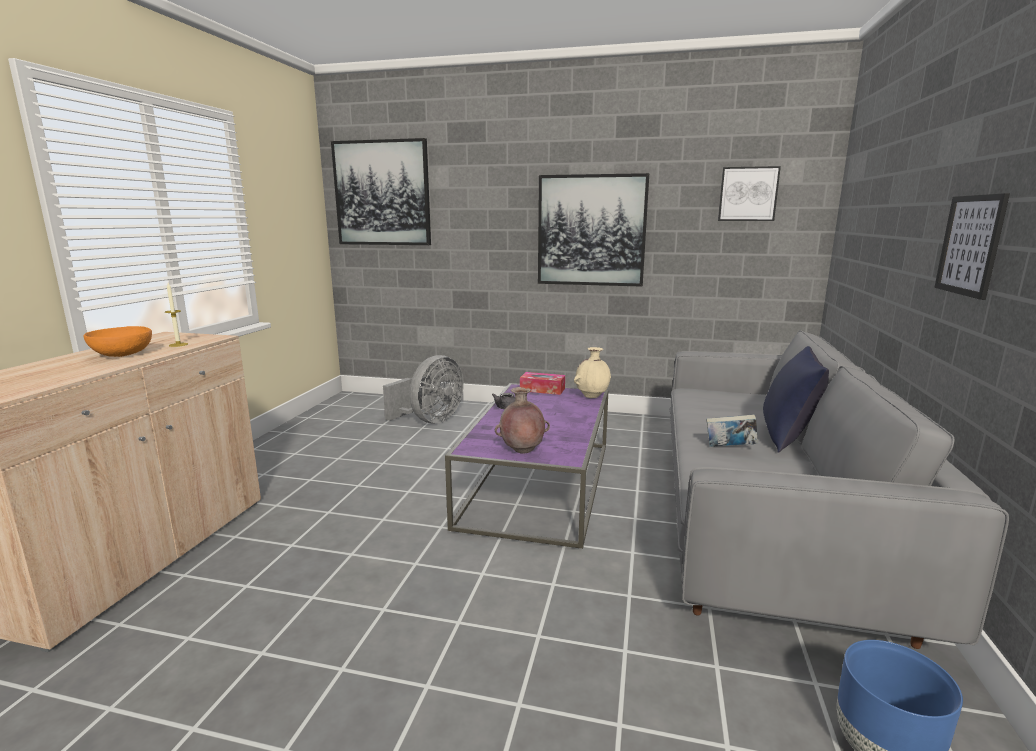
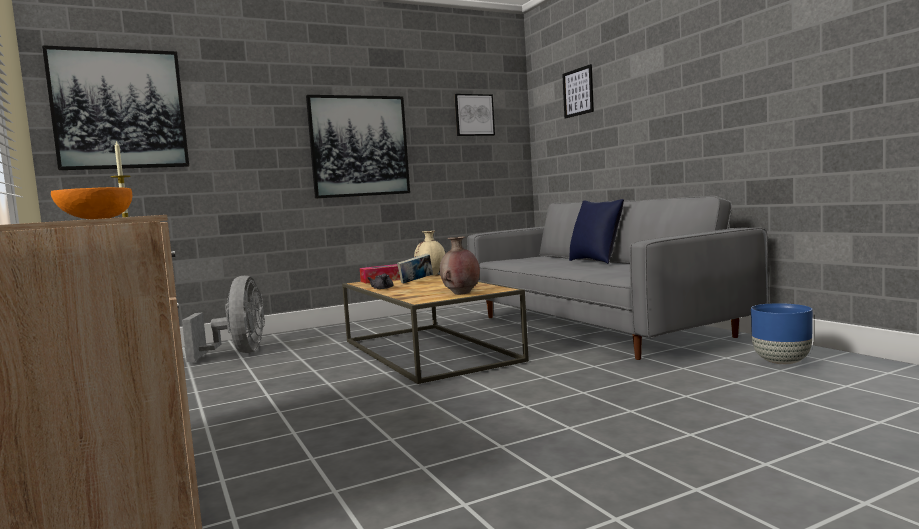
camera: 40 degrees left, 10 degrees down
(539, 483) = (429, 351): purple coffee table -> brown coffee table
(729, 448) = (581, 267): book -> book (416, 282)
(970, 245) = (679, 113): picture -> picture (578, 92)

